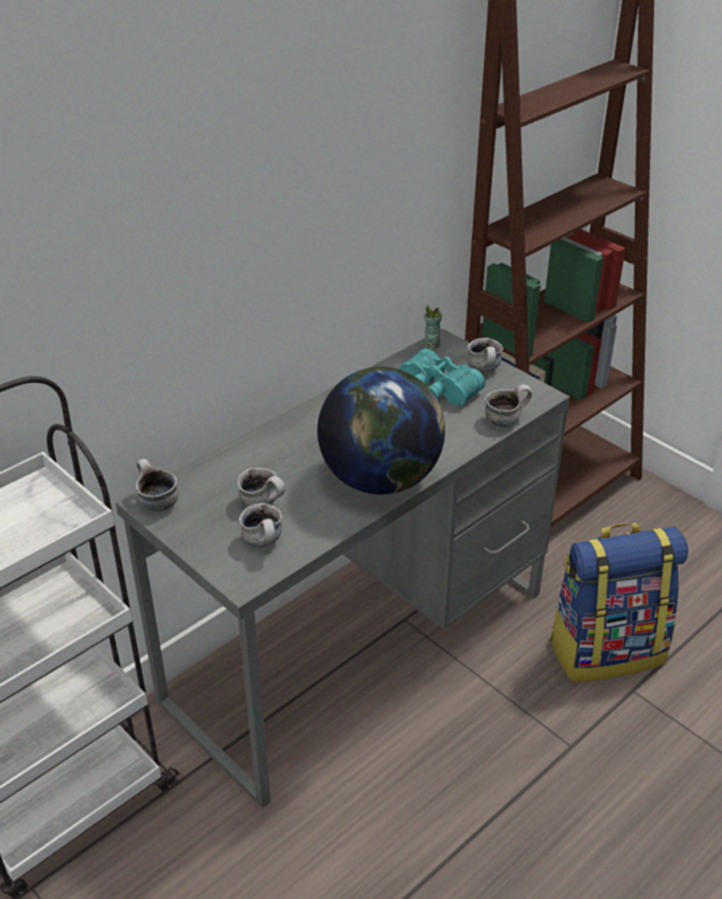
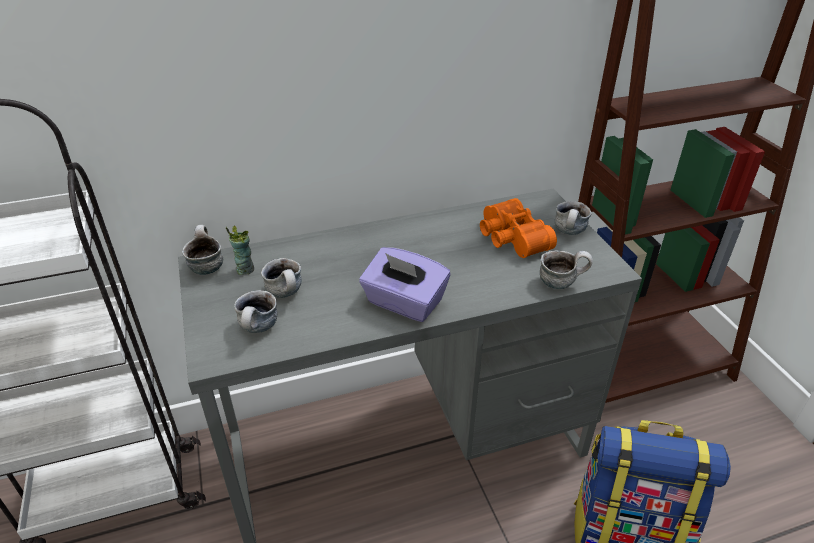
camera: 25 degrees right, 0 degrees up
(381, 479) = (404, 303): globe -> purple tissue box
(431, 345) = (533, 200): cup -> cup (245, 269)
(435, 391) = (510, 239): turquoise binoculars -> orange binoculars

